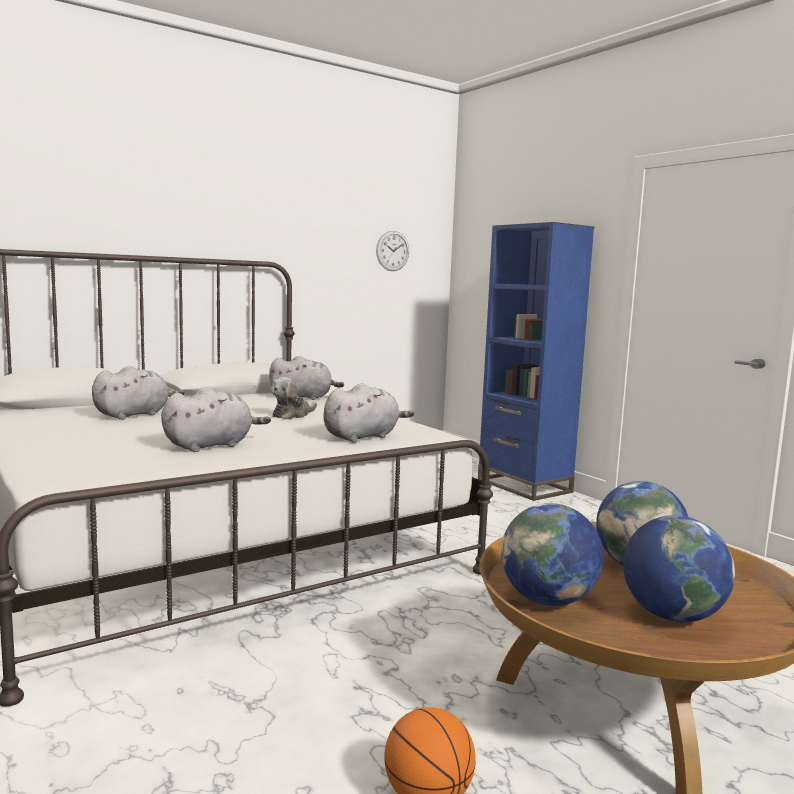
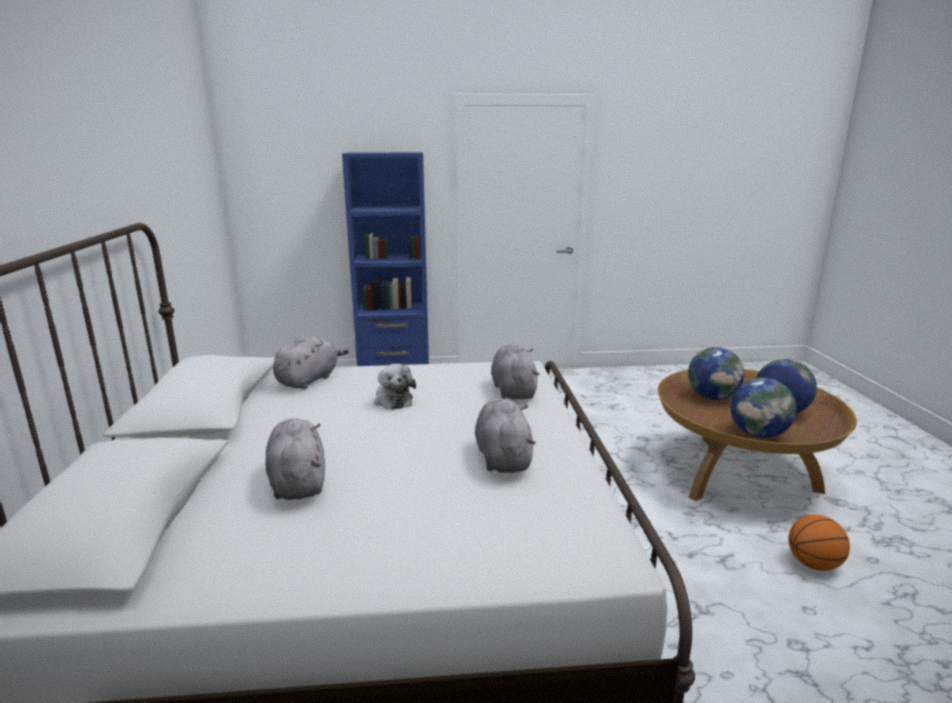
camera: 60 degrees left, 10 degrees up
(392, 251) = (195, 181): wall clock -> none

